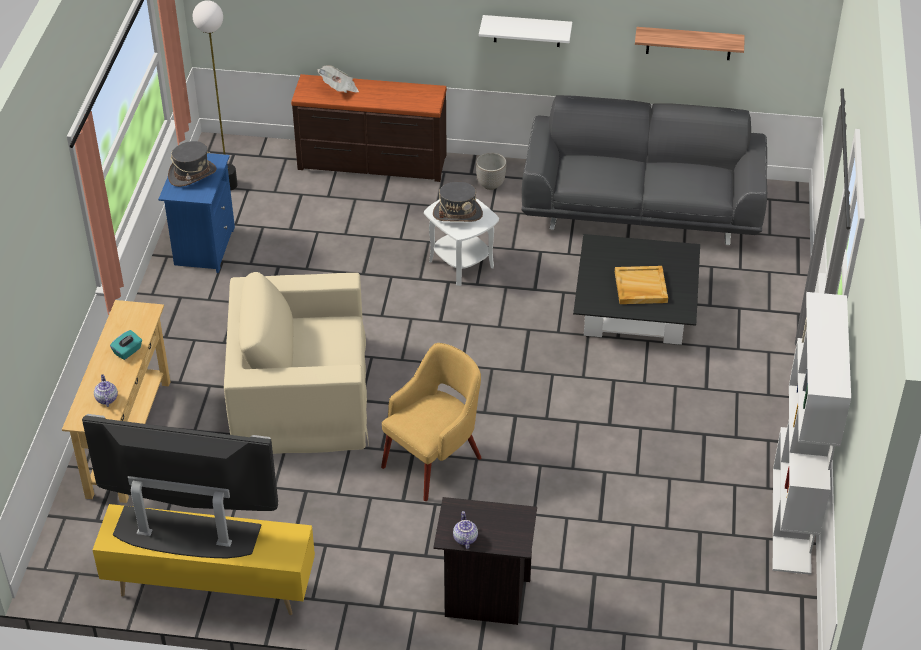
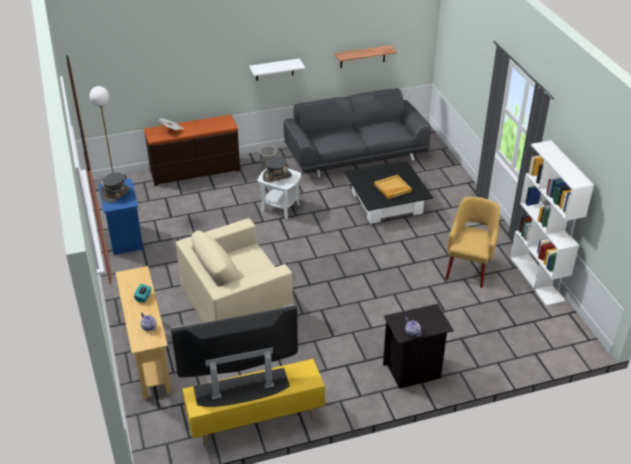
camera: 25 degrees left, 5 degrees down
(434, 461) = (336, 310): yellow armchair -> yellow armchair (469, 268)

